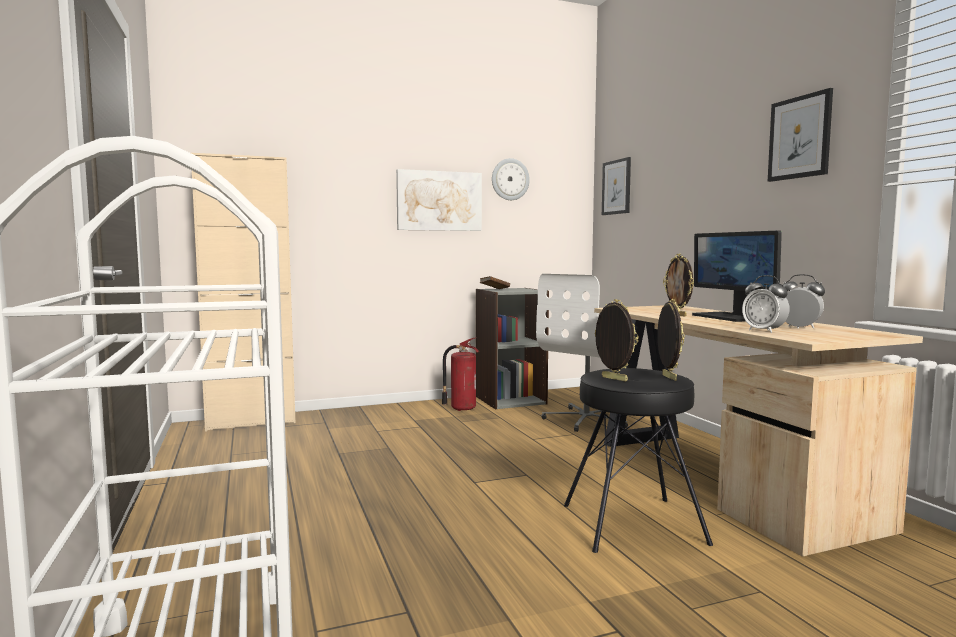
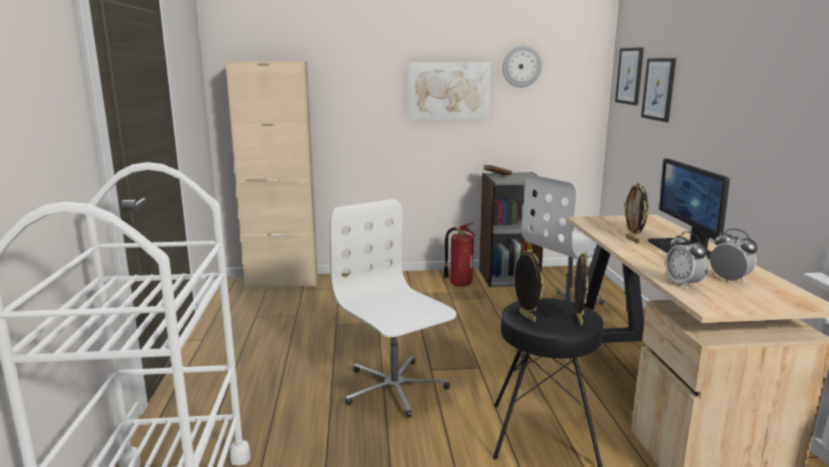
camera: 15 degrees right, 10 degrees up
(441, 503) = (394, 388): none -> white office chair
(799, 137) = (787, 64): picture -> picture (659, 89)

